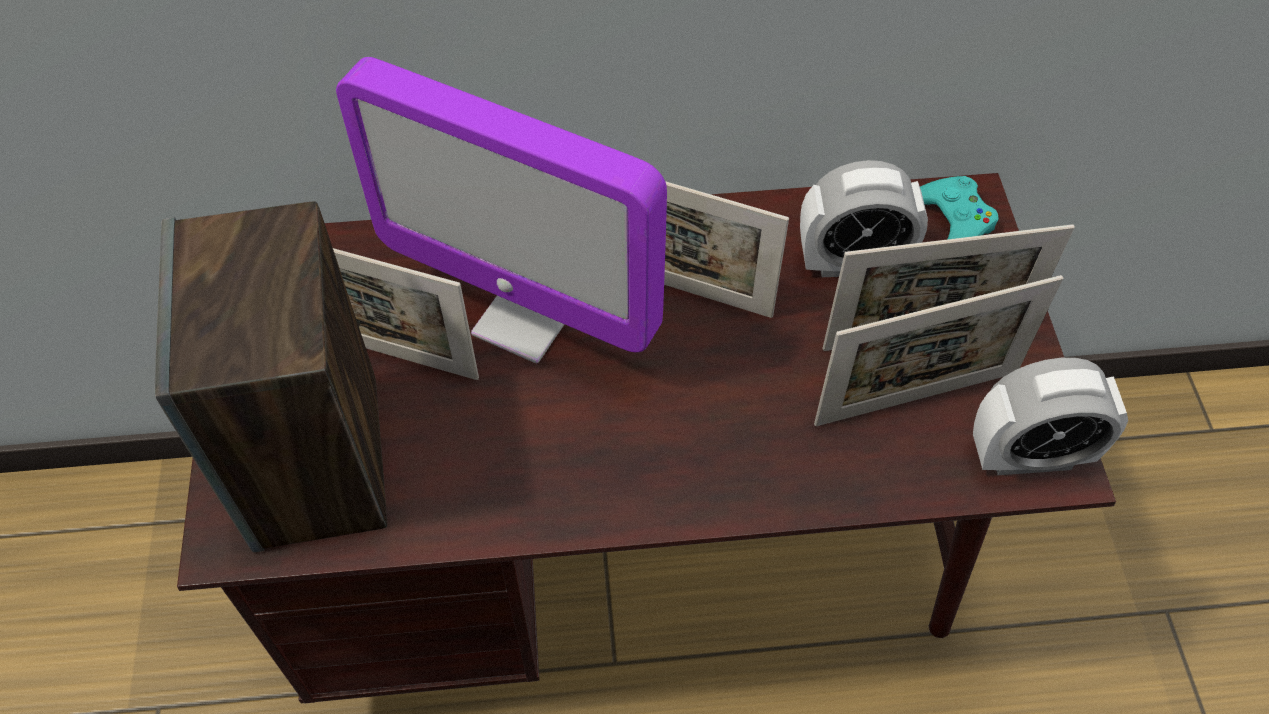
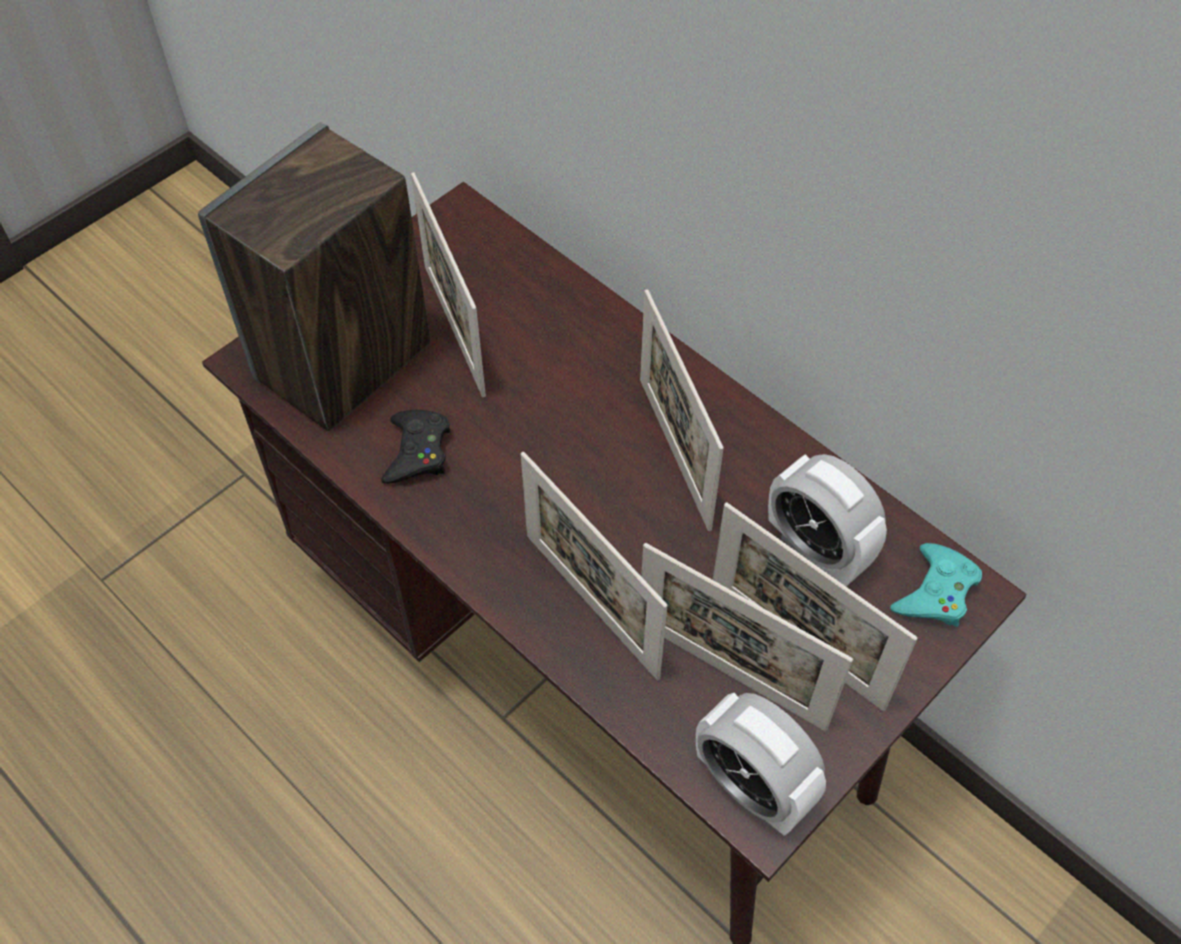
camera: 50 degrees right, 0 degrees up
(483, 470) = (417, 452): none -> black game controller
(526, 318) = (558, 387): monitor -> none
(768, 447) = (591, 605): none -> picture frame

